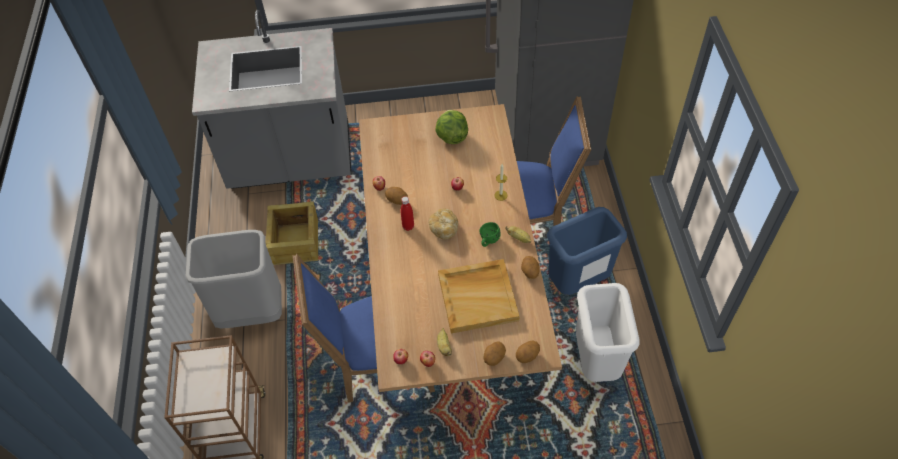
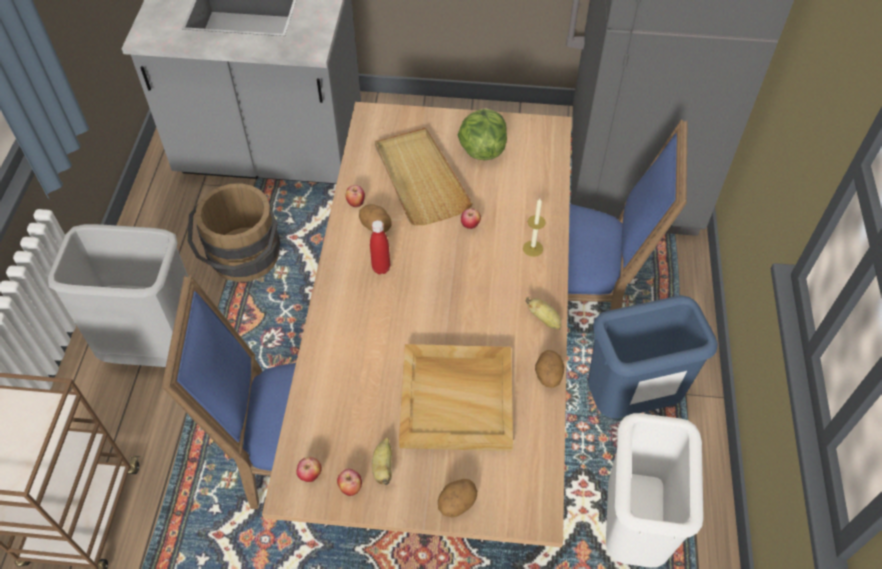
camera: 10 degrees right, 0 degrees up
(294, 242) = (244, 262): crate -> brown bucket
(417, 163) = (420, 178): none -> beige tray
(444, 228) = (433, 281): bread -> none
(488, 240) = (495, 313): green mug -> none
(527, 356) = (511, 513): potato -> none

